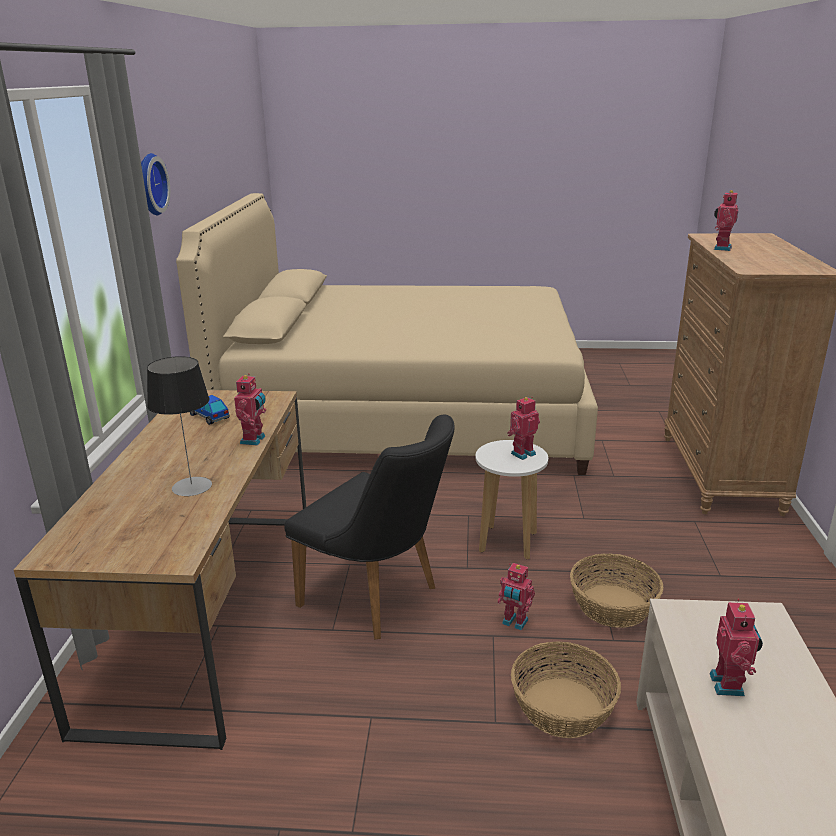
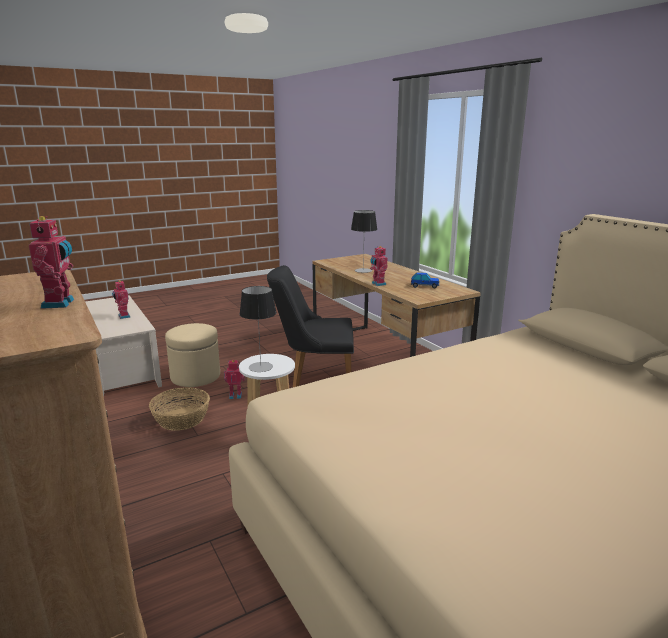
camera: 145 degrees right, 5 degrees down
(148, 184) = (566, 162): wall clock -> none
(522, 453) = (260, 367): toy robot -> table lamp
(563, 707) = (195, 376): basket -> beige ottoman

